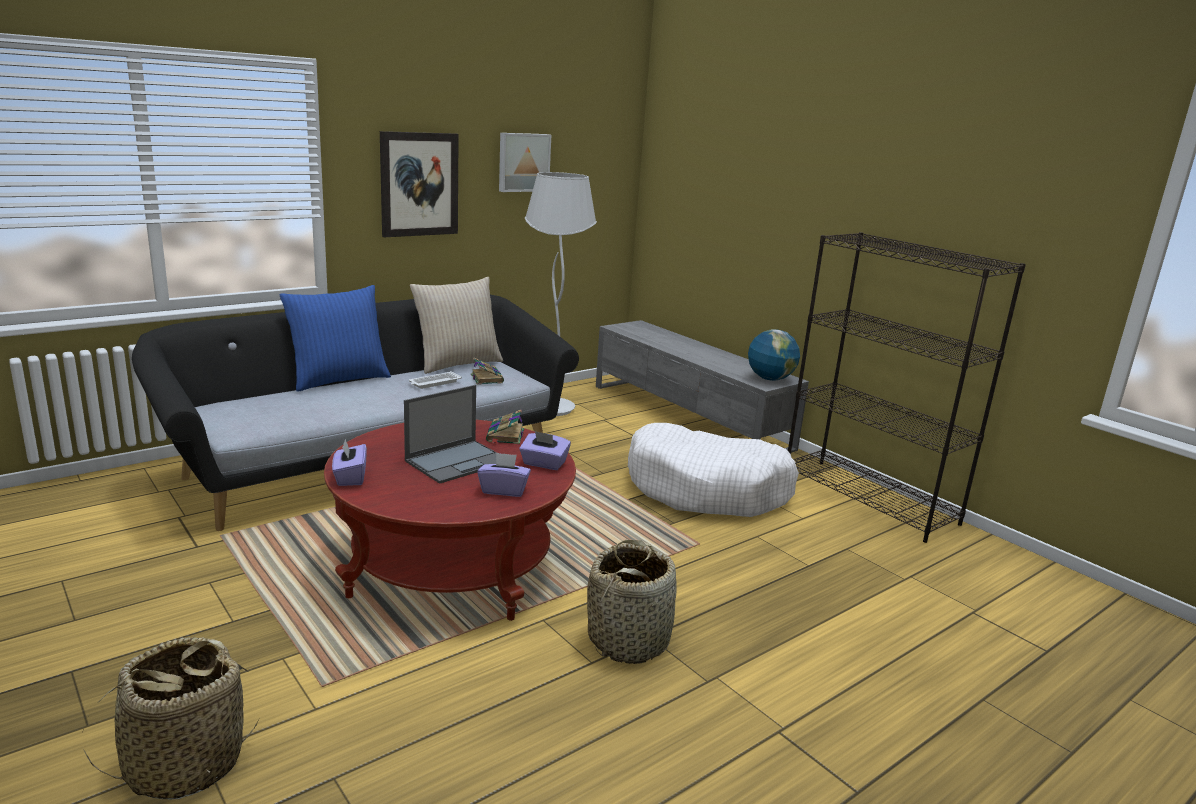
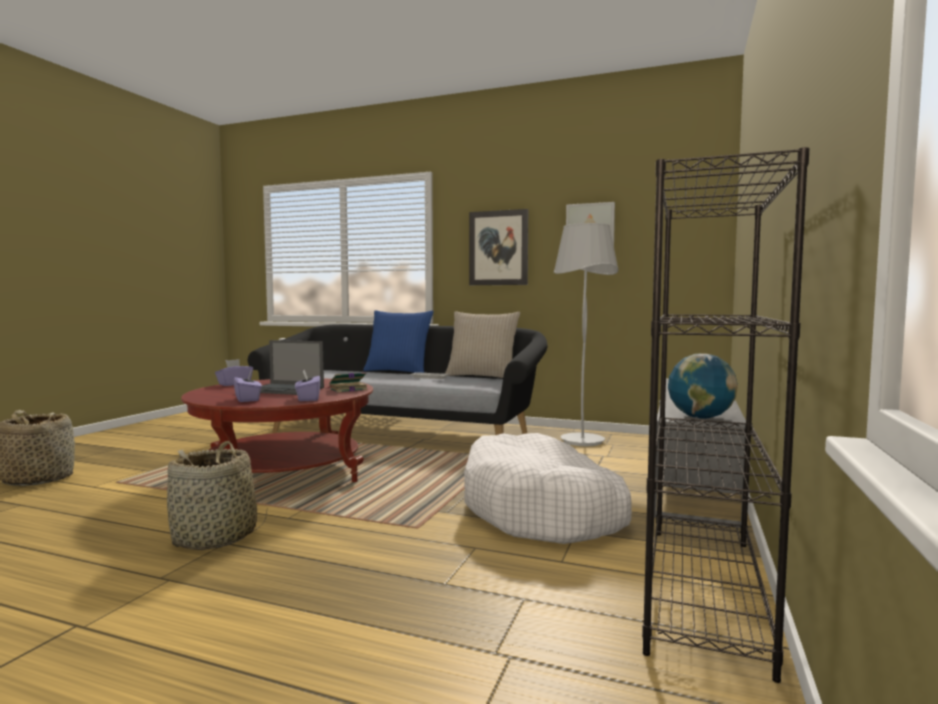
camera: 60 degrees right, 15 degrees down
(486, 378) = (466, 381): book -> none

